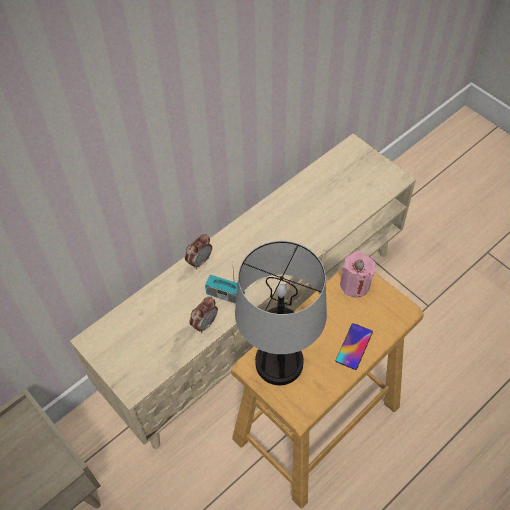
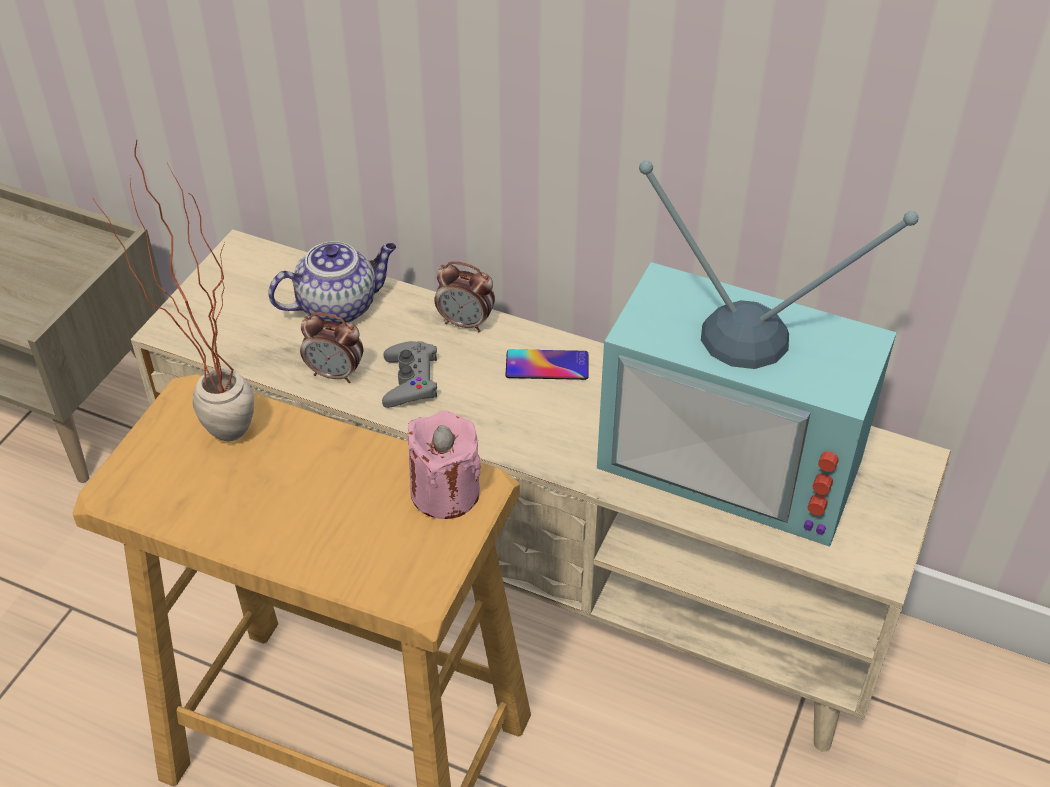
camera: 65 degrees right, 10 degrees down
(159, 308) = (339, 306): none -> teapot
(225, 295) = (410, 380): radio -> grey game controller
(279, 362) = (212, 430): table lamp -> potted plant
(326, 196) = (737, 455): none -> television
(354, 346) = (292, 533): phone -> phone (547, 365)

